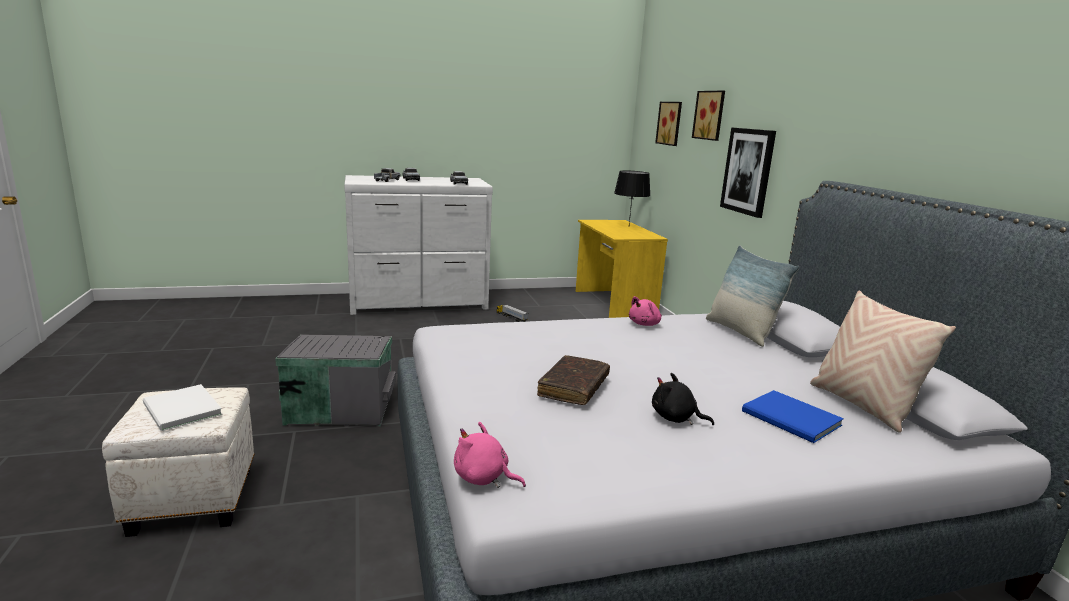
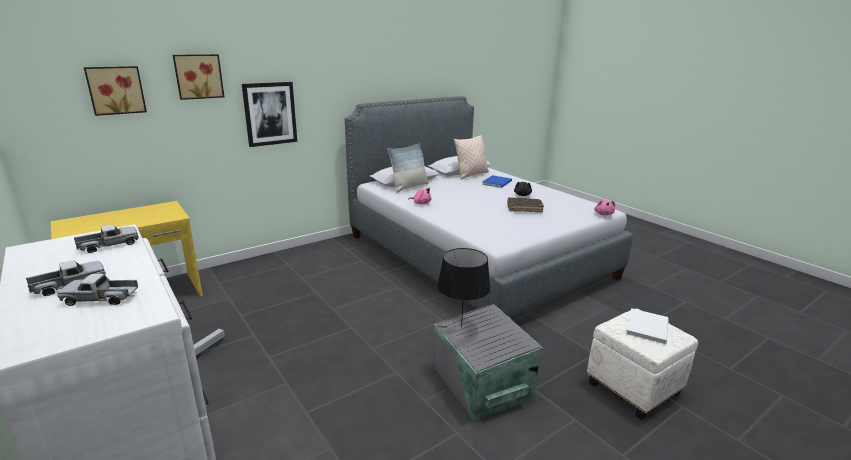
camera: 110 degrees left, 5 degrees up
(629, 226) = (107, 216): black table lamp -> black table lamp (461, 327)

